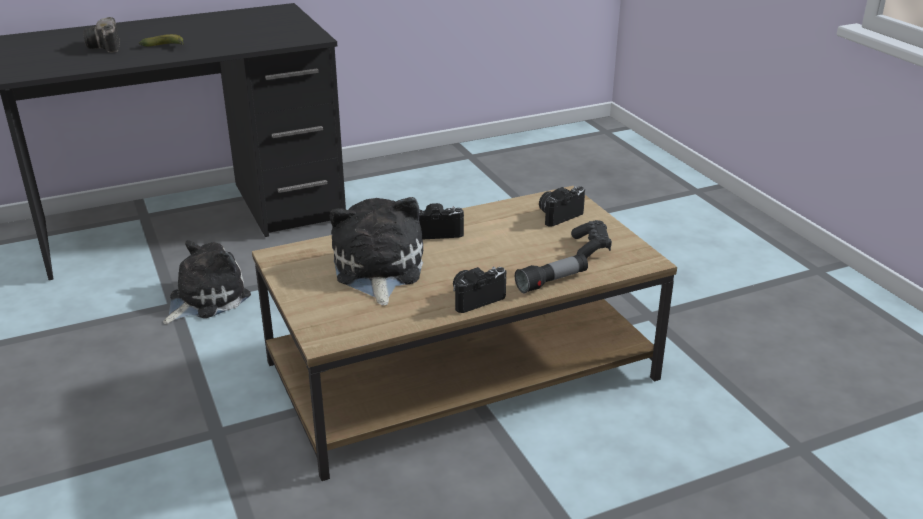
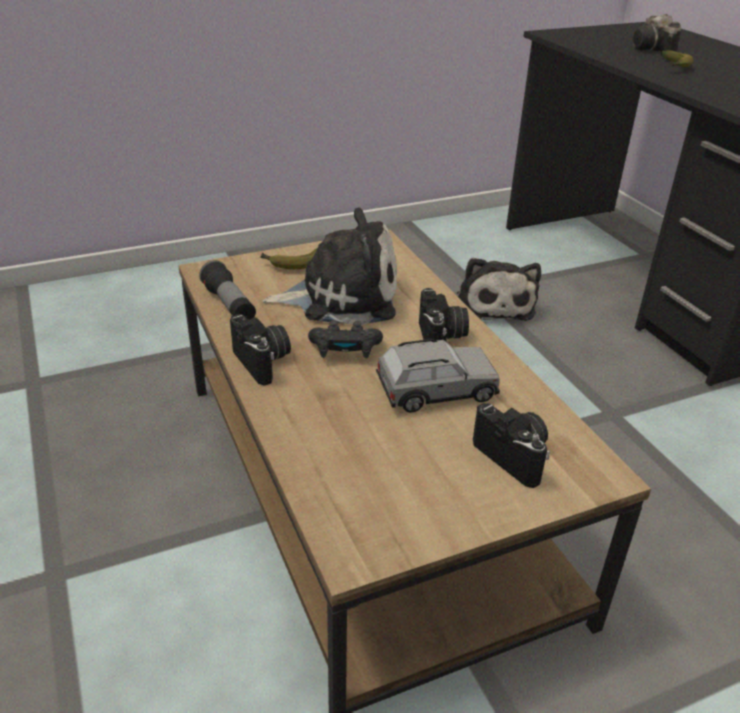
camera: 90 degrees right, 5 degrees up
(106, 47) = (653, 49): camera -> camera turned 90 degrees counterclockwise
(205, 299) = (493, 304): plush toy -> plush toy turned 45 degrees clockwise
(316, 295) = (292, 264): none -> banana
(501, 236) = (435, 391): none -> grey toy car
(551, 282) = (296, 430): flashlight -> flashlight (229, 305)
(590, 248) = (399, 483): black game controller -> black game controller (345, 351)

